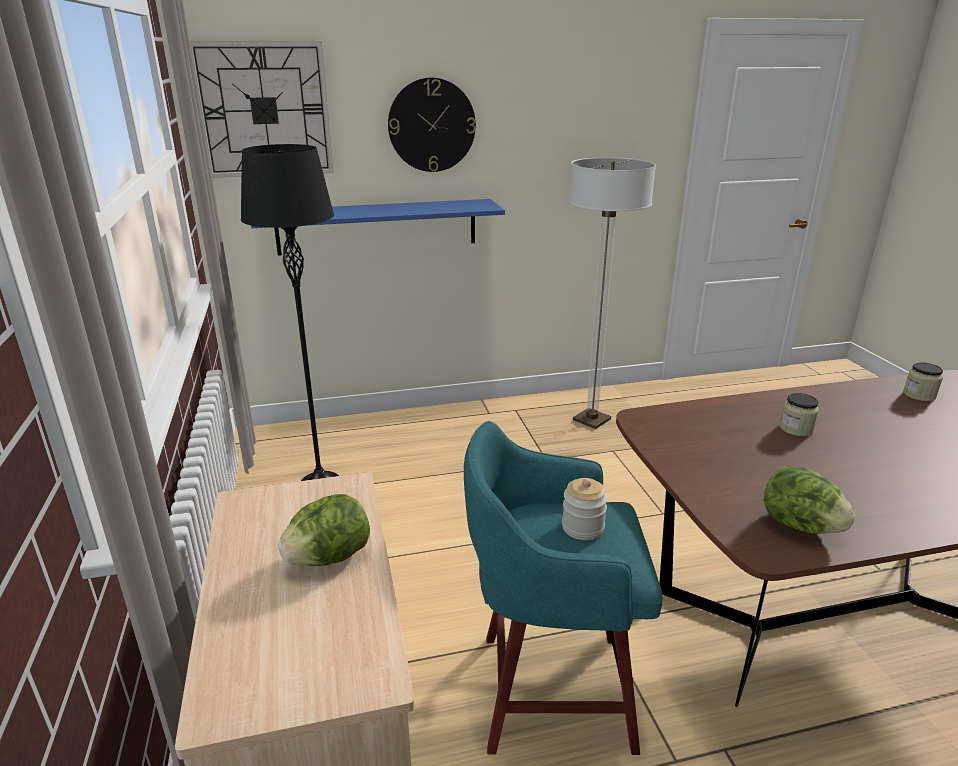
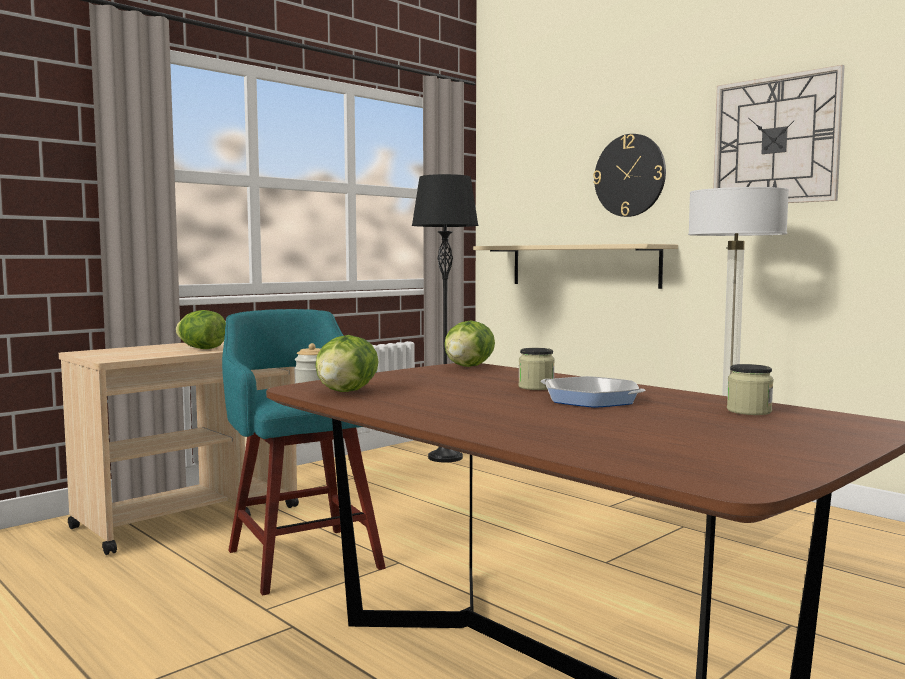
camera: 60 degrees right, 20 degrees down
(264, 110) = (519, 171): wall clock -> wall clock (775, 140)
(377, 226) = (583, 265): blue shelf -> beige shelf
(653, 421) = (468, 366): none -> lettuce
(864, 427) = (591, 399): none -> frying pan

